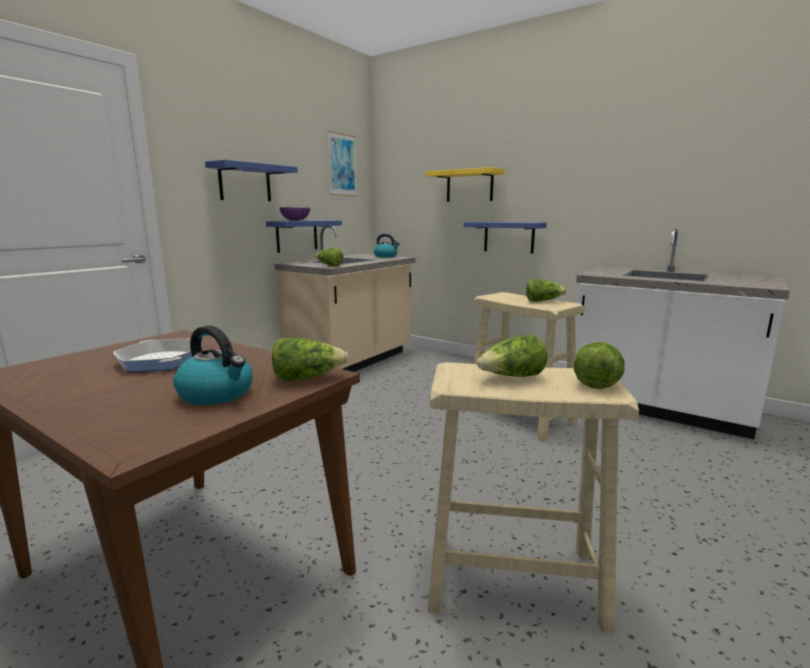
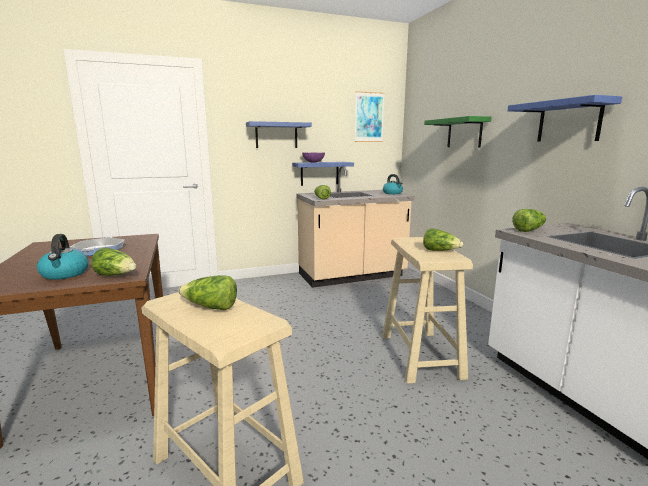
camera: 35 degrees right, 0 degrees up
(469, 186) = (464, 133): yellow shelf -> green shelf
(509, 237) = (490, 183): blue shelf -> blue shelf (569, 121)
(596, 381) = (248, 328): lettuce -> lettuce (528, 230)

